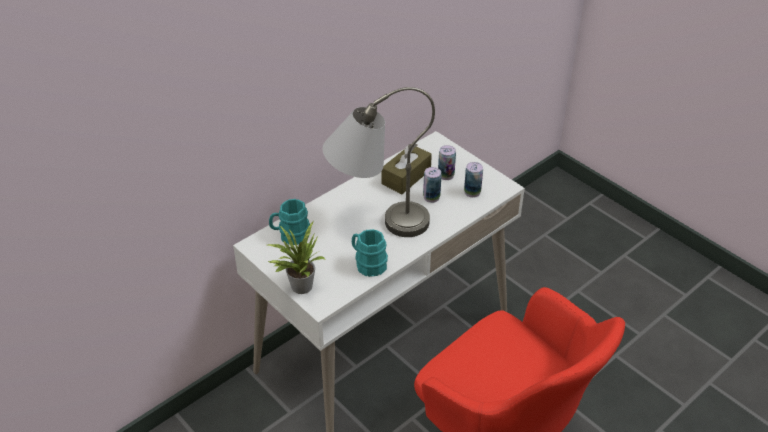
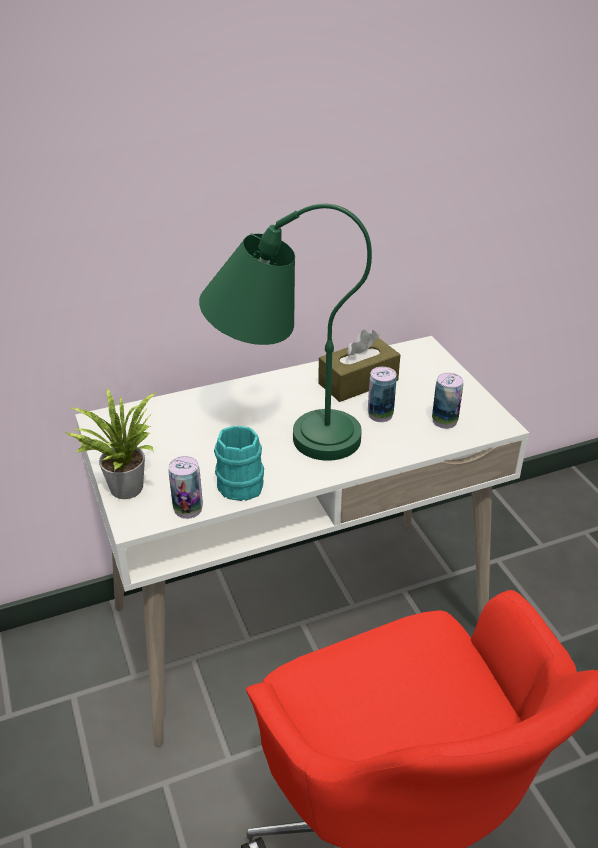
camera: 20 degrees right, 5 degrees down
(290, 235) = (155, 419): turquoise mug -> none
(376, 222) = (282, 429): grey table lamp -> green table lamp
(446, 175) = (416, 391): can -> can (188, 509)

